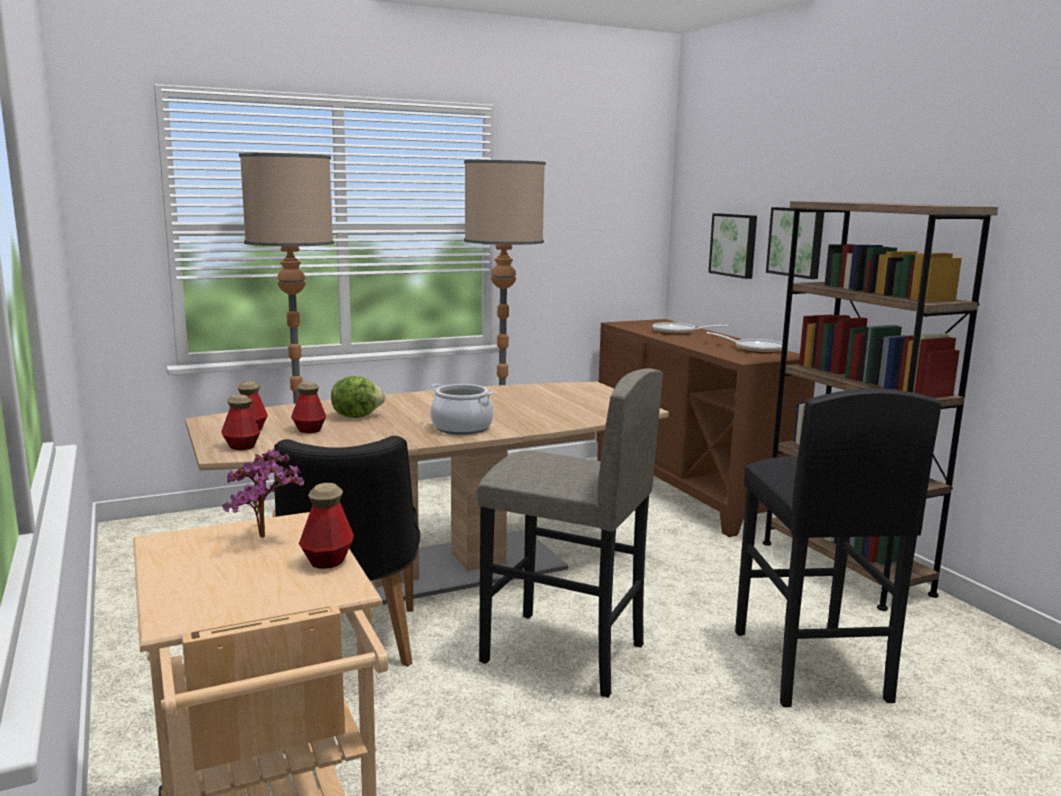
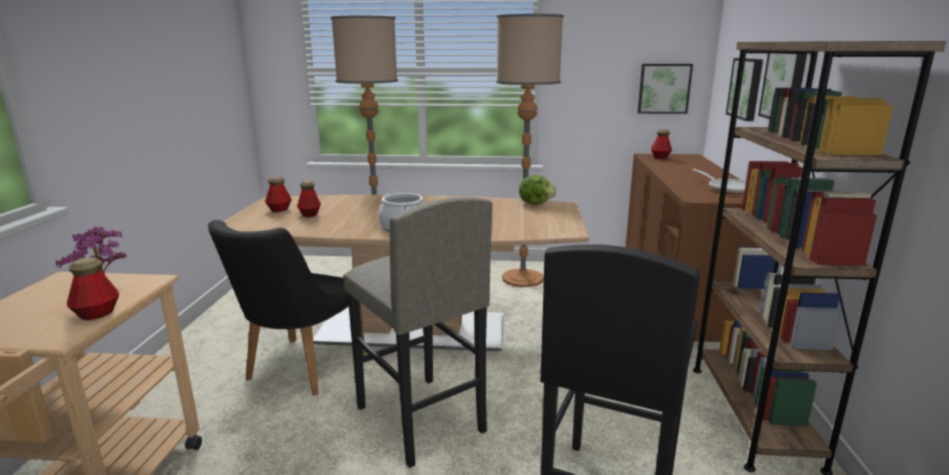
camera: 30 degrees right, 5 degrees up
(241, 446) = (252, 220): bottle -> bottle (660, 157)
(356, 416) = (356, 208): lettuce -> lettuce (536, 203)
(624, 246) = (663, 88): none -> picture
(678, 332) = (685, 167): frying pan -> none

